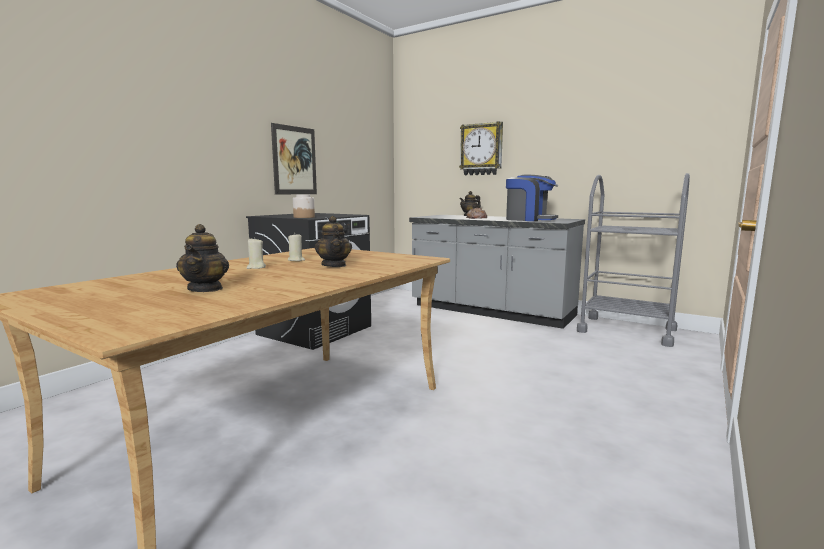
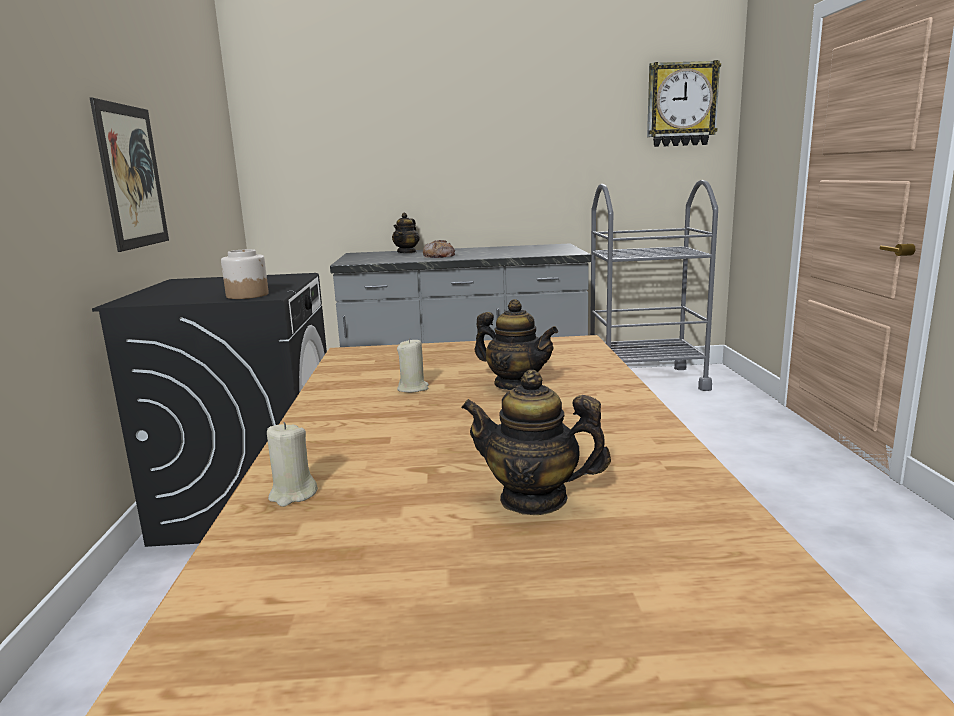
camera: 35 degrees left, 5 degrees up
(205, 289) = (534, 499): teapot -> teapot turned 150 degrees clockwise
(256, 267) = (413, 423): beige candle -> beige candle (292, 495)
(481, 149) = (406, 145): wall clock -> wall clock (681, 104)
(529, 219) = (519, 252): coffee machine -> none

